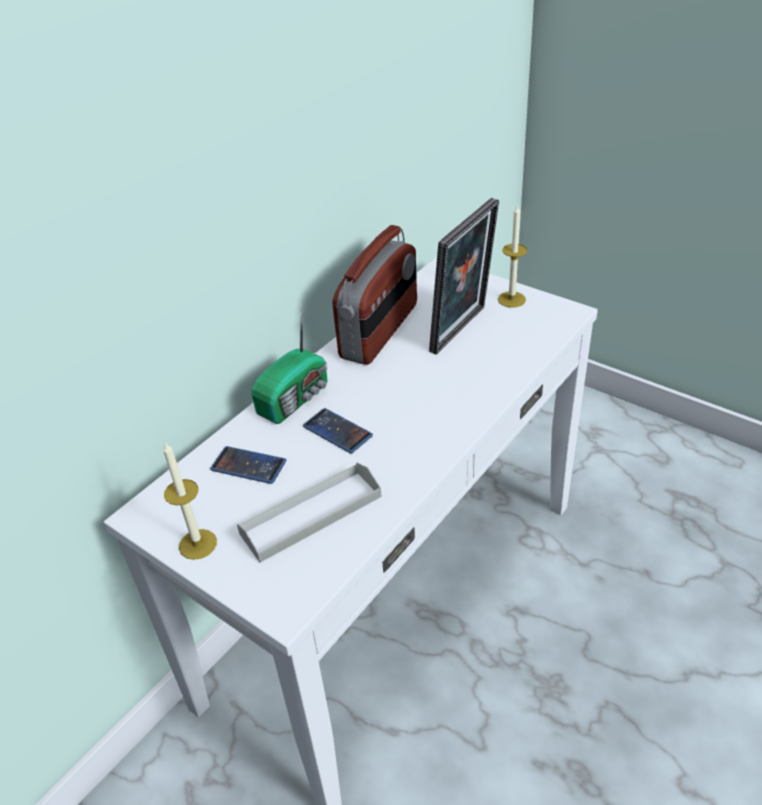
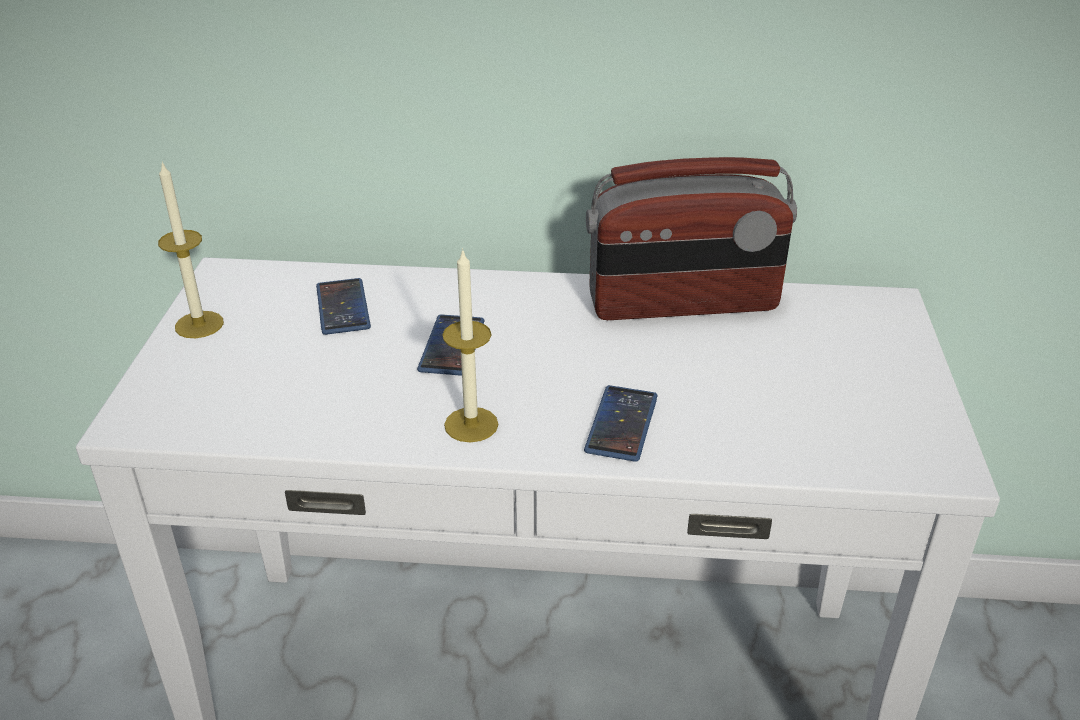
camera: 55 degrees right, 5 degrees down
(296, 398) = (486, 293): radio -> none
(311, 515) = (290, 383): grey tray -> none
(462, 331) = (765, 373): picture frame -> none
(463, 394) = (621, 424): none -> phone
(511, 299) = (901, 394): candle -> candle (471, 424)

